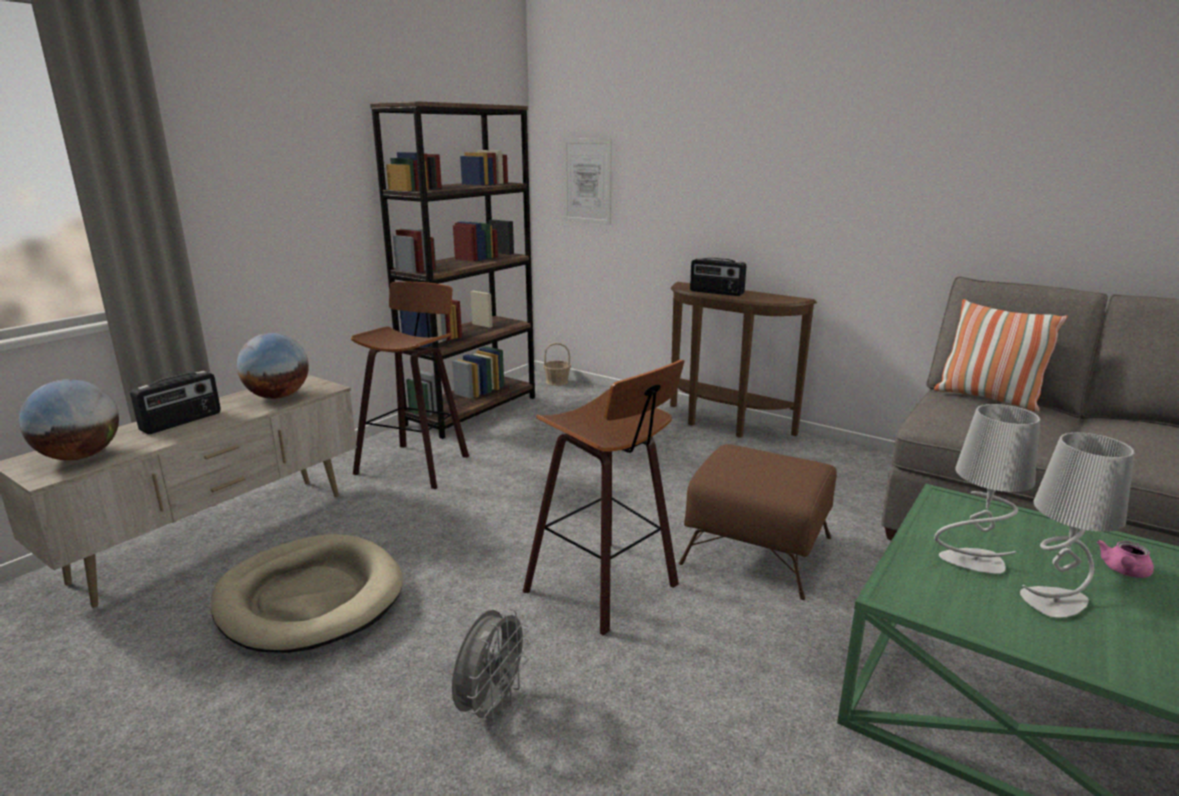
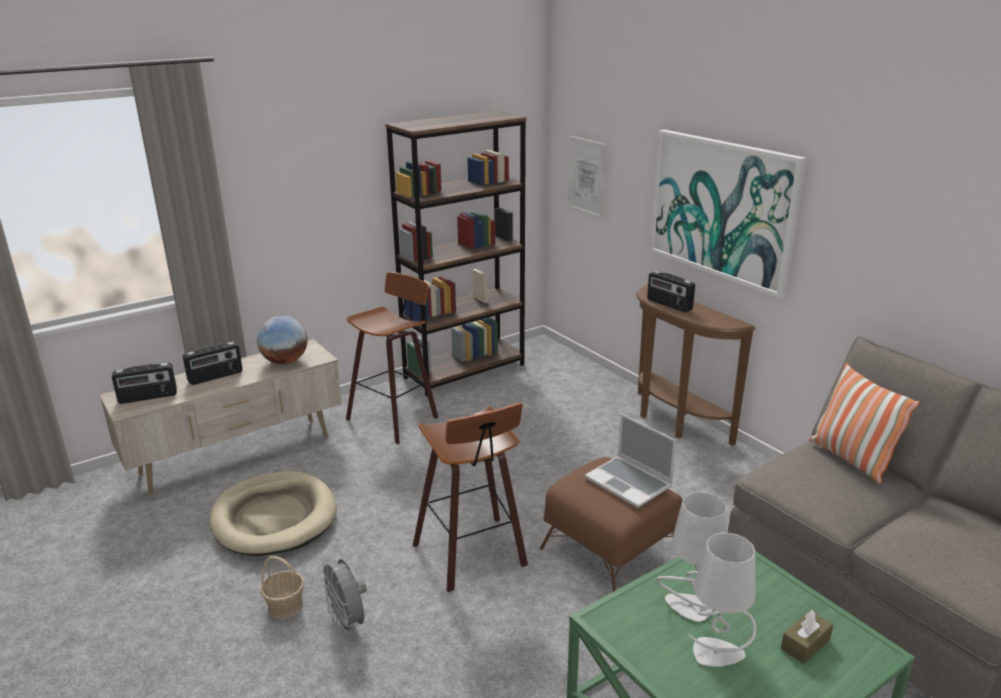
camera: 20 degrees right, 5 degrees up
(80, 456) = (148, 397): globe -> radio
(491, 706) = (347, 623): grey fan -> grey fan turned 105 degrees clockwise
(557, 382) = (553, 350): basket -> basket (285, 606)
(765, 181) = (722, 209): none -> picture
(779, 460) = (629, 483): none -> laptop
(1124, 571) = (805, 644): pink teapot -> brown tissue box

